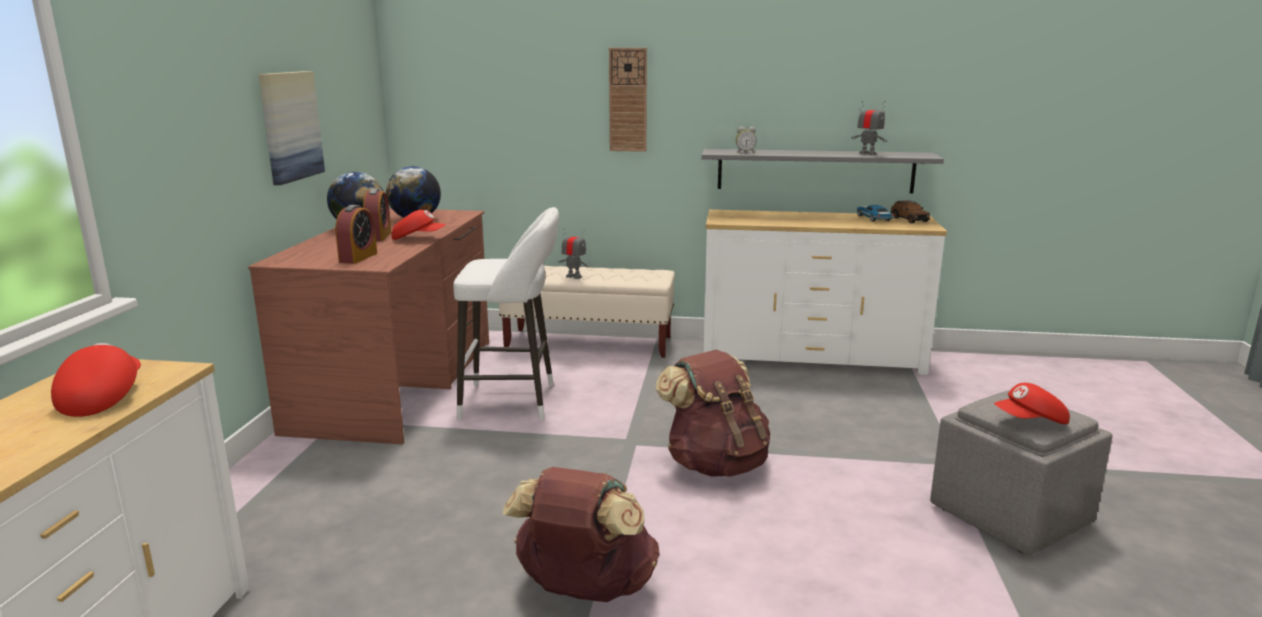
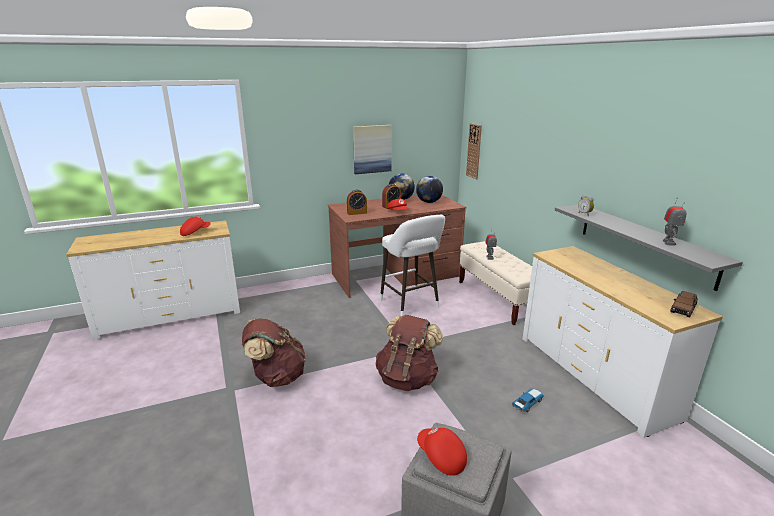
camera: 60 degrees right, 5 degrees up
(628, 100) = (548, 160): wall clock -> wall clock (474, 151)
(873, 218) = (657, 296): toy car -> toy car (527, 403)

